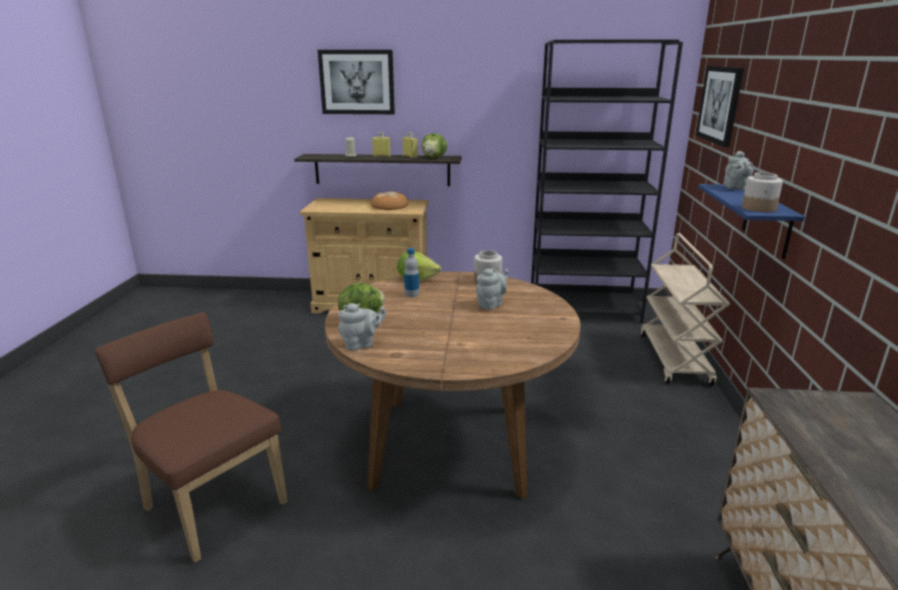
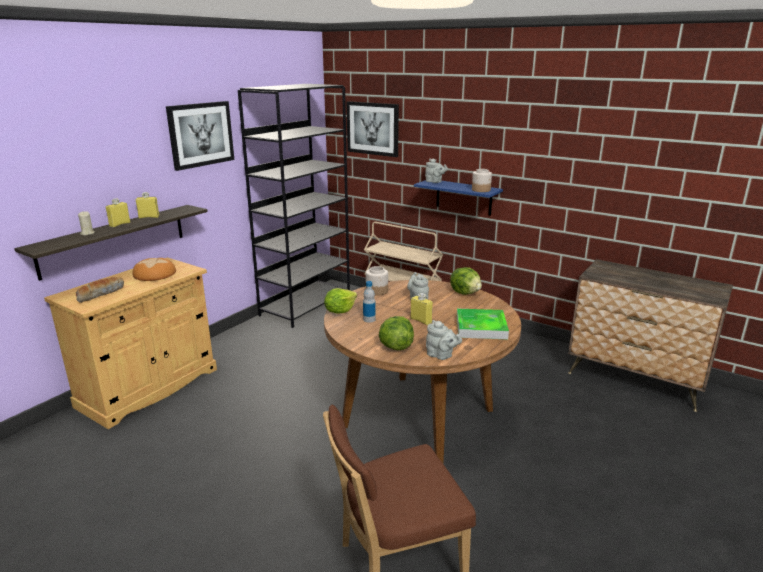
camera: 60 degrees left, 0 degrees up
(336, 205) = (101, 294): none -> bread
(357, 82) = (71, 147): picture -> picture (201, 134)
(361, 344) = (441, 355): grey teapot -> grey teapot turned 120 degrees clockwise
(434, 157) = (175, 212): lettuce -> lettuce (465, 293)
(439, 317) = (421, 320): none -> yellow bottle
(460, 351) = (481, 327): none -> tray

